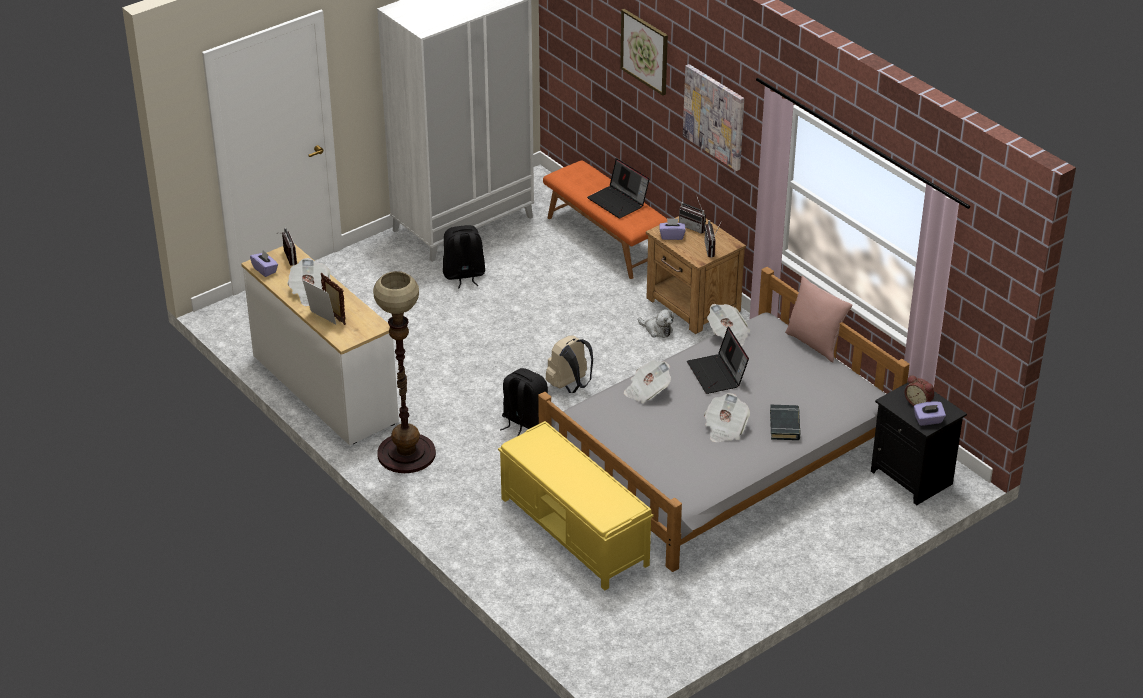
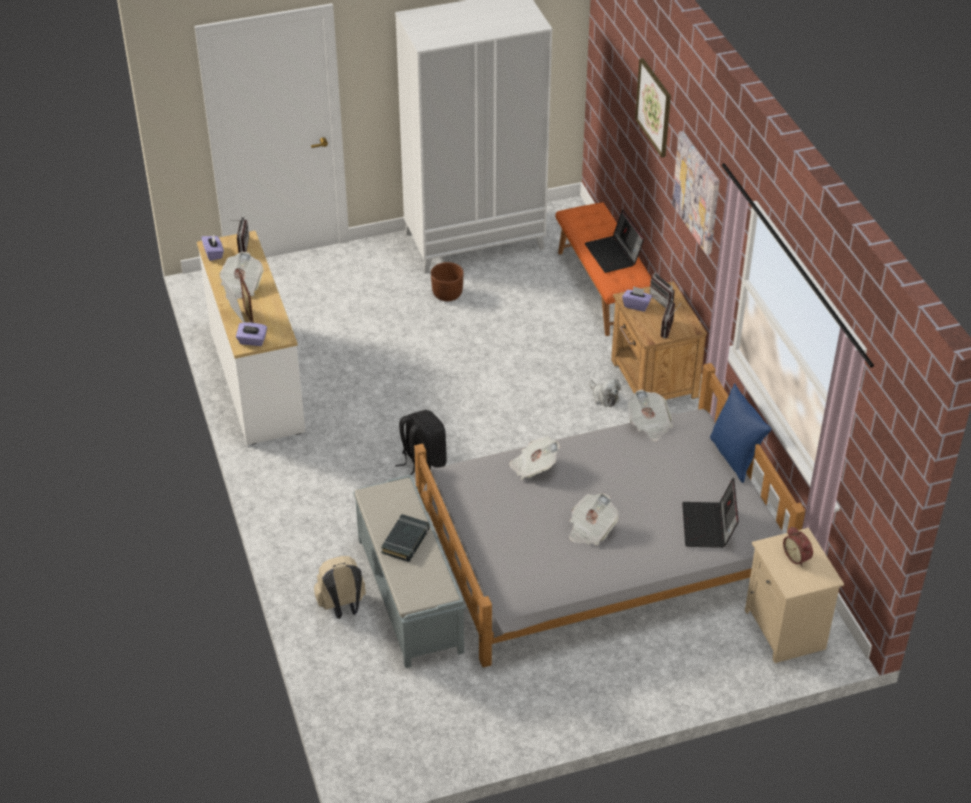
camera: 20 degrees right, 5 degrees up
(406, 453) = (295, 467): floor lamp -> none
(464, 275) = (447, 294): black backpack -> brown planter
(570, 386) = (487, 435): beige backpack -> beige backpack (342, 607)
(575, 532) = (410, 595): yellow bench -> grey bench
(717, 374) = (615, 466): laptop -> laptop (708, 526)
(785, 425) = (654, 542): black book -> black book (406, 541)
(815, 343) = (735, 457): pink pillow -> blue pillow
(913, 477) = (786, 630): black nightstand -> beige nightstand
(928, 420) = (797, 581): purple tissue box -> purple tissue box (252, 341)

